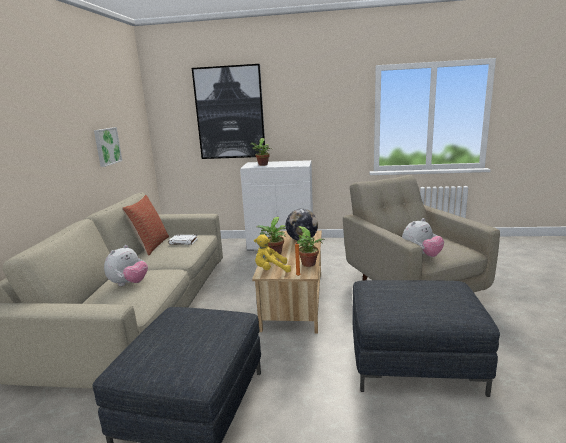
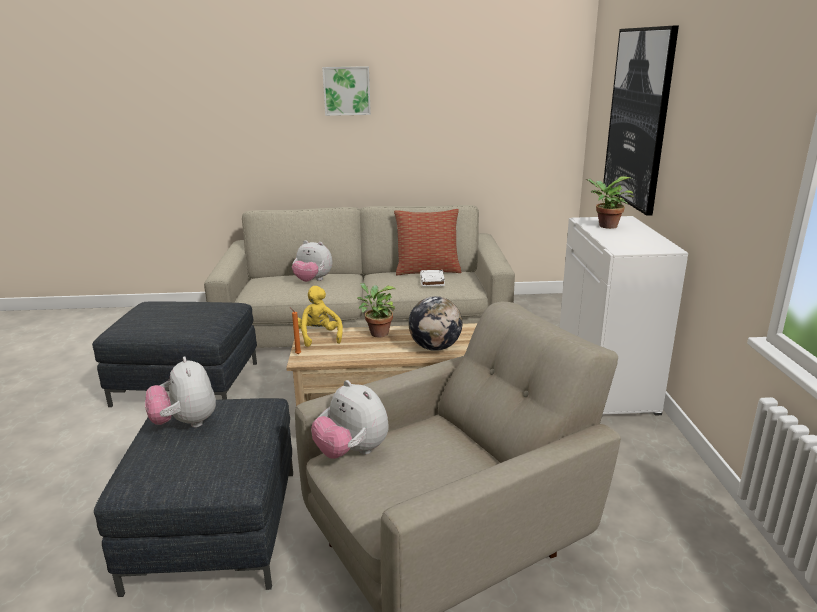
camera: 80 degrees right, 5 degrees up
(106, 146) = (457, 136): picture -> picture (347, 91)
(310, 264) = (334, 359): potted plant -> none
(400, 304) = (186, 423): none -> plush toy

